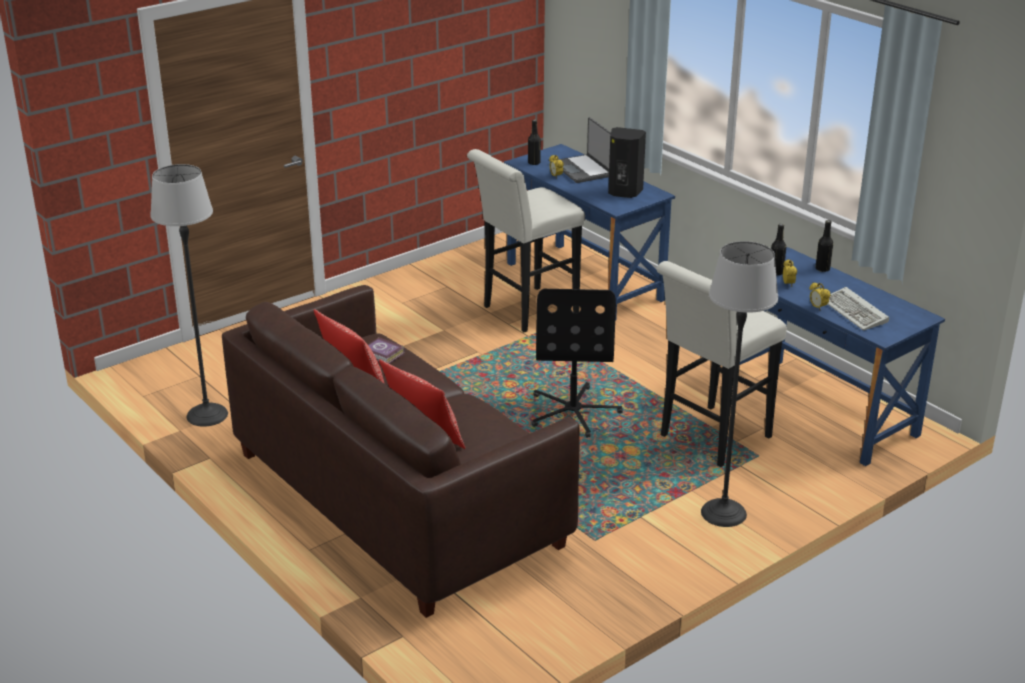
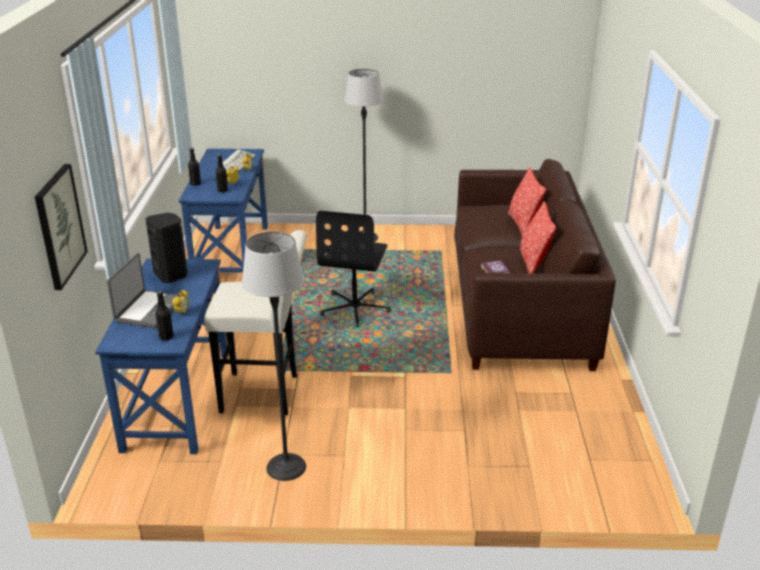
camera: 140 degrees left, 0 degrees up
(207, 415) = (604, 415): floor lamp -> floor lamp (286, 467)
(574, 412) = (355, 308): black office chair -> black office chair turned 150 degrees clockwise
(608, 55) = (59, 226): none -> picture
(710, 439) = (311, 265): white stool -> none

